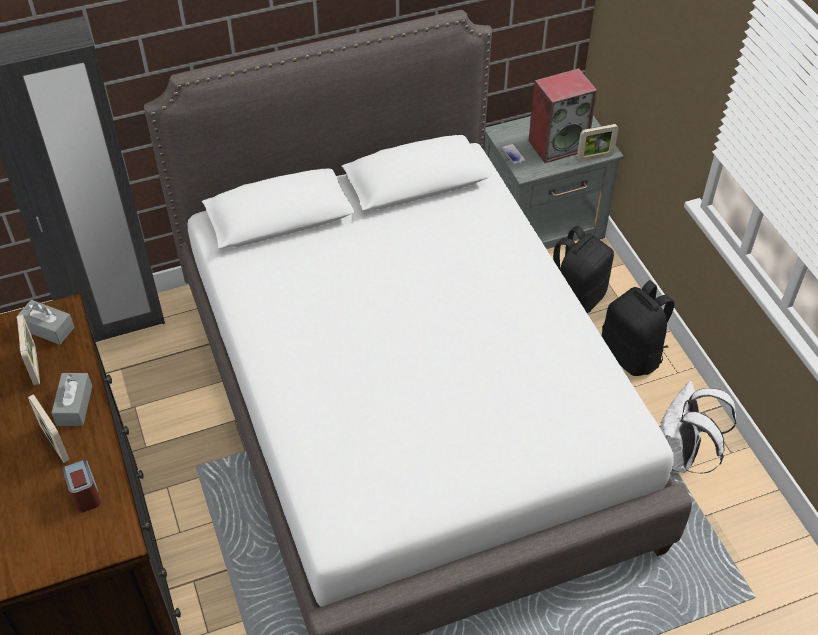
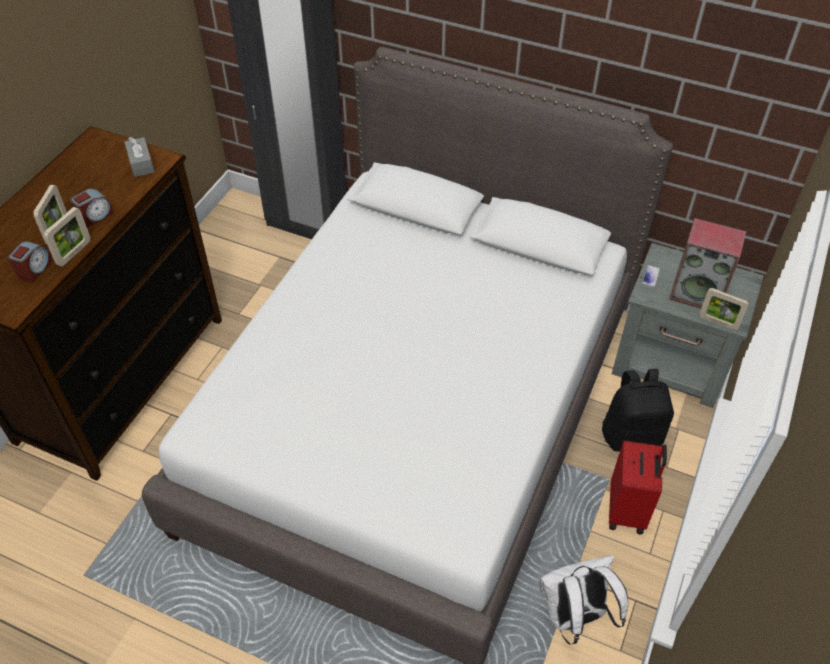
camera: 45 degrees right, 0 degrees up
(35, 366) = (107, 180): picture frame -> picture frame (74, 253)
(74, 405) = (95, 217): grey tissue box -> alarm clock
(632, 354) = (628, 510): black backpack -> red suitcase

